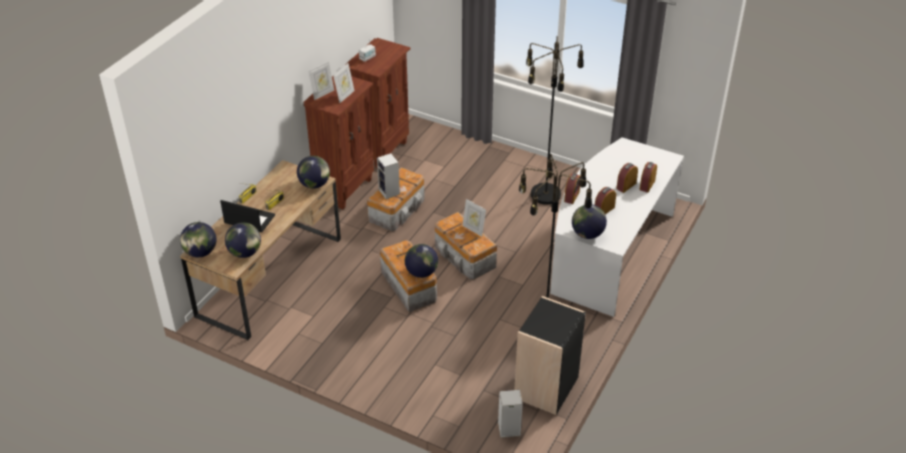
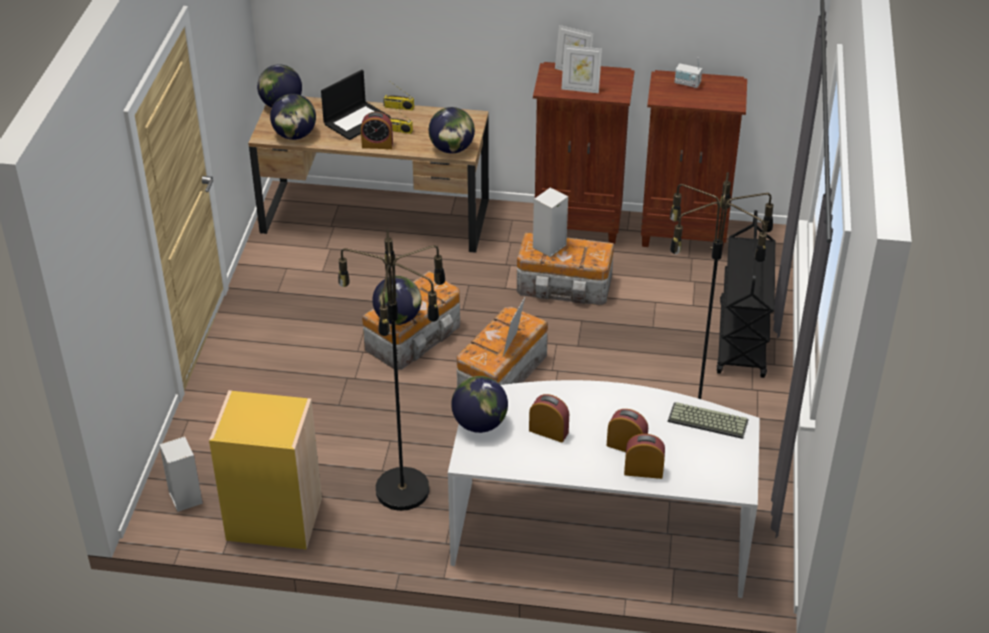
camera: 70 degrees right, 0 degrees up
(249, 219) = (357, 120): laptop -> laptop turned 45 degrees clockwise
(484, 158) = (742, 340): none -> black cart
(546, 388) = (273, 520): black bookcase -> yellow bookcase
(572, 196) = (563, 389): alarm clock -> alarm clock (377, 145)
(618, 154) = (706, 422): none -> keyboard

